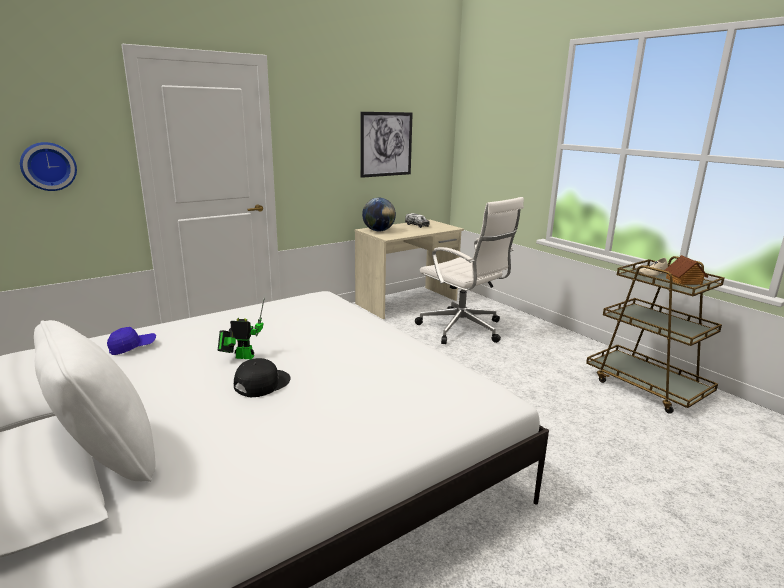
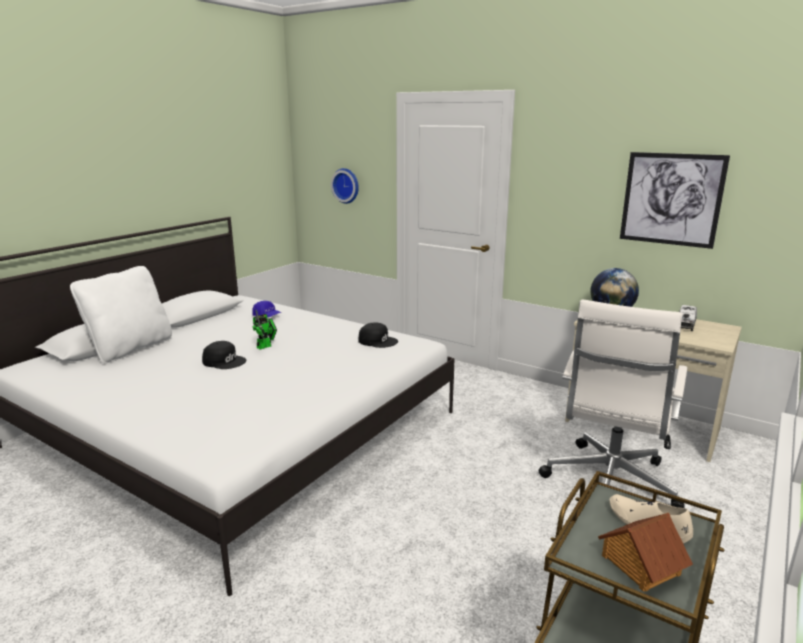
camera: 70 degrees right, 0 degrees up
(242, 357) = (266, 346): toy robot -> toy robot turned 60 degrees clockwise
(296, 308) = (378, 341): none -> black cap

